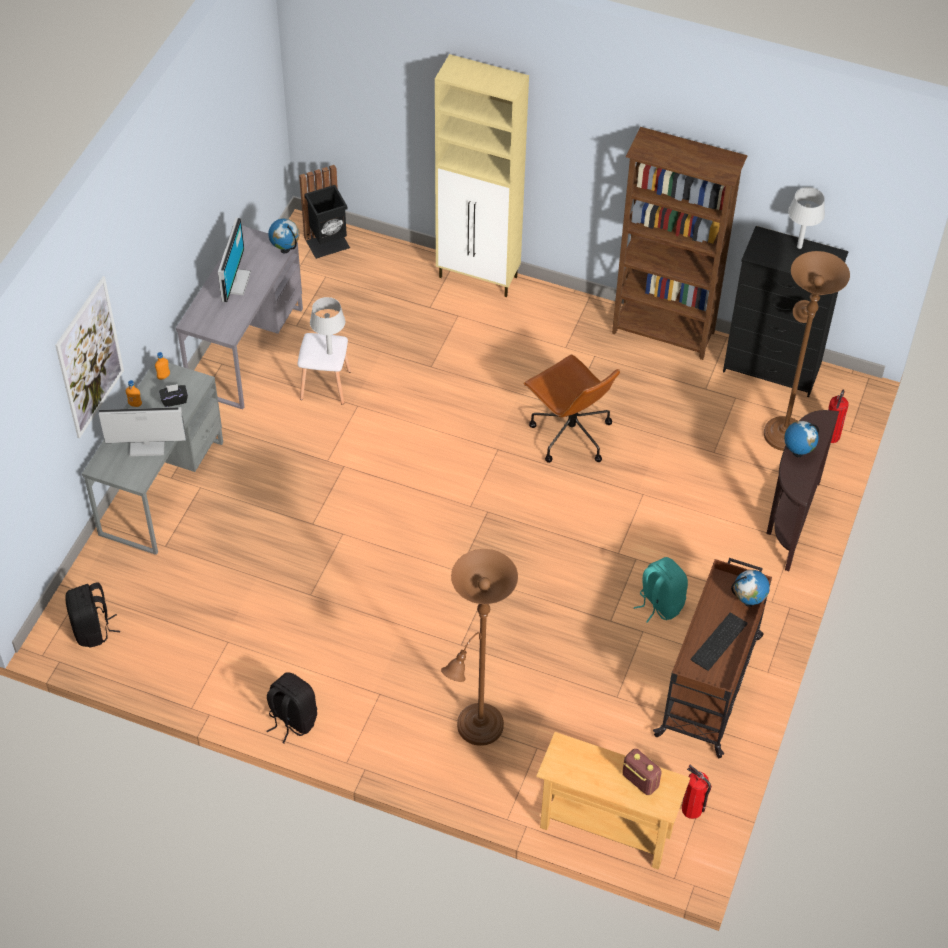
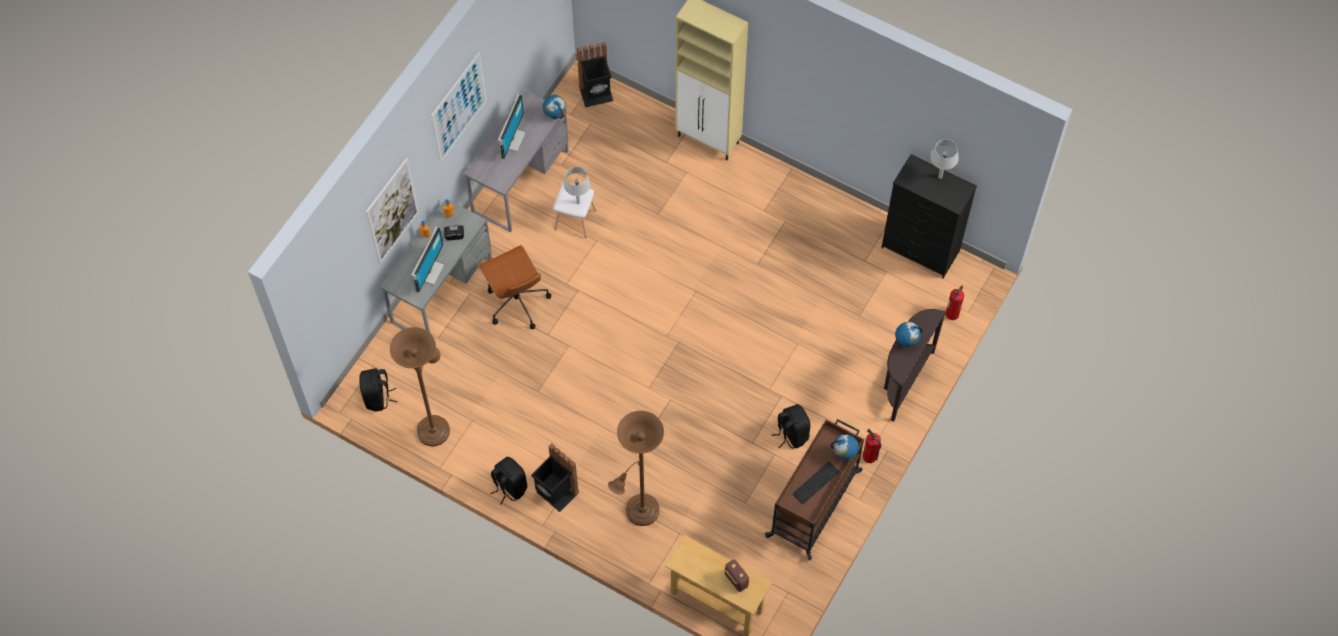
camera: 10 degrees right, 10 degrees up
(147, 447) = (429, 271): monitor -> monitor turned 105 degrees clockwise
(164, 221) = (459, 107): none -> picture
(358, 720) = (556, 494): none -> black trash can
(569, 434) = (752, 286): brown office chair -> brown office chair (517, 302)
(659, 604) = (791, 434): turquoise backpack -> black backpack
(663, 334) = (842, 208): brown bookcase -> none
(692, 809) = (781, 595): fire extinguisher -> fire extinguisher (870, 456)
(784, 430) = (917, 304): brown floor lamp -> brown floor lamp (434, 427)

